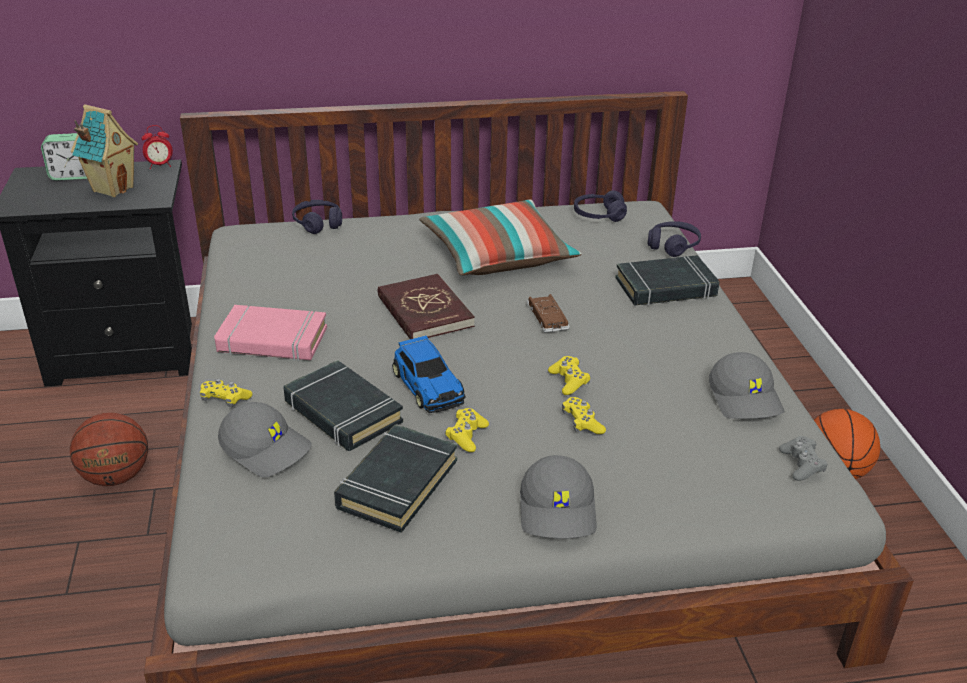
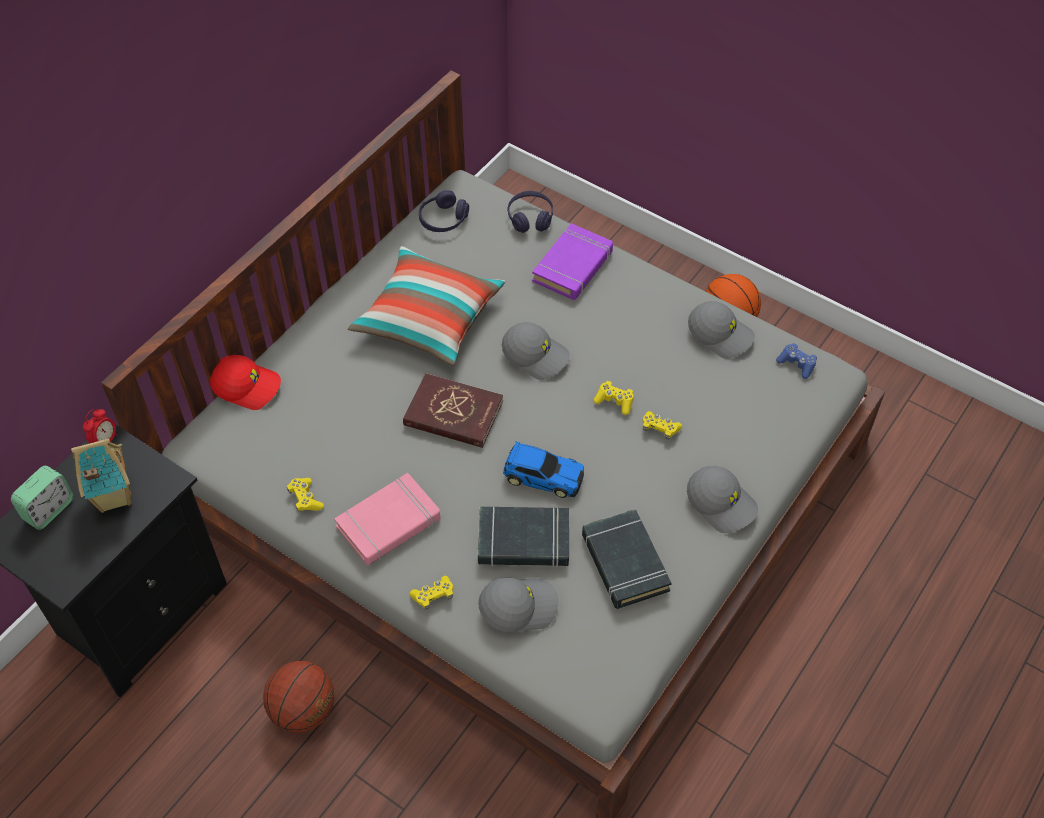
camera: 45 degrees left, 20 degrees up
(318, 223) = (247, 386): purple headphones -> red cap
(466, 436) = (613, 494): yellow game controller -> yellow game controller (305, 499)
(547, 317) = (536, 355): brown toy car -> grey cap
(666, 288) = (573, 266): black book -> purple book
(801, 465) = (796, 364): grey game controller -> blue game controller

